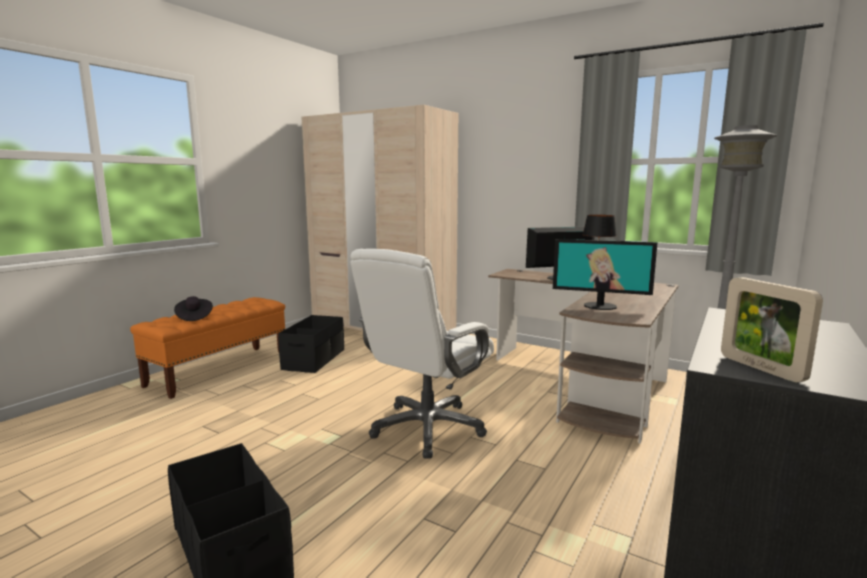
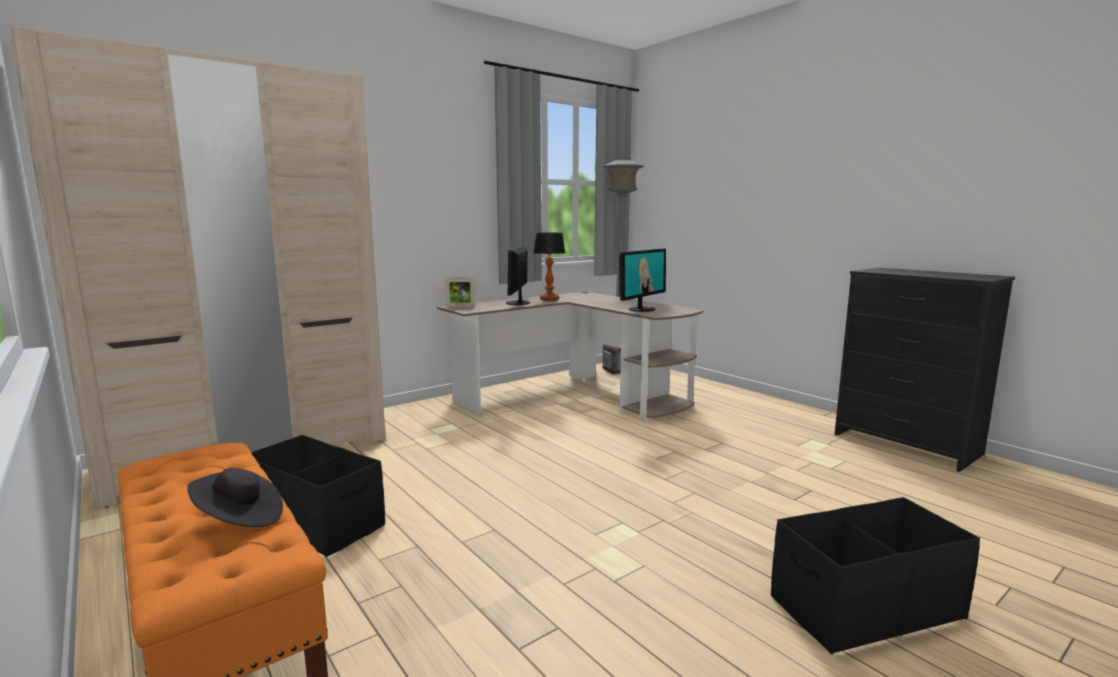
camera: 70 degrees left, 0 degrees up
(427, 428) = (628, 474): white office chair -> none
(761, 368) = (979, 277): picture frame -> picture frame (460, 306)

